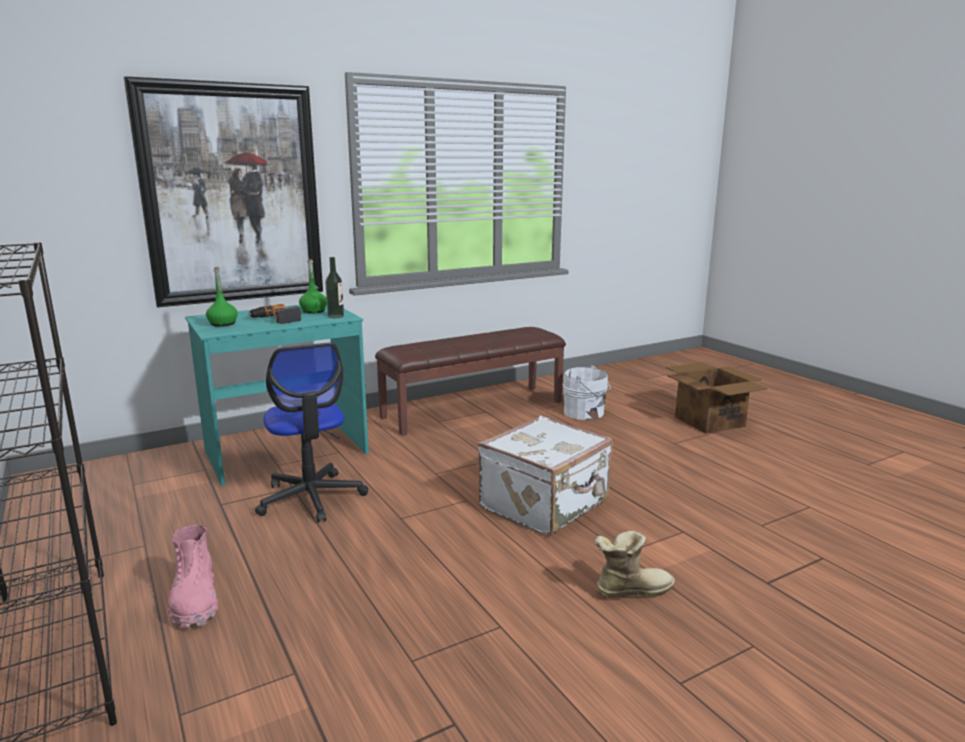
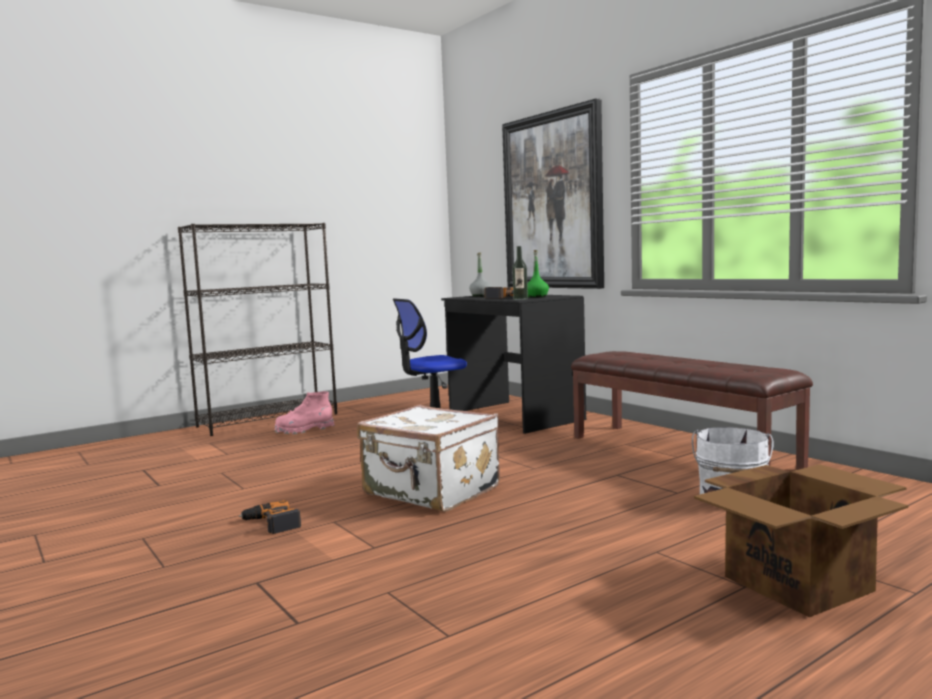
camera: 85 degrees right, 10 degrees down
(223, 324) = (480, 296): green bottle -> grey bottle
(286, 453) = (514, 416): turquoise desk -> black desk
(630, 589) = (271, 523): boot -> power drill

